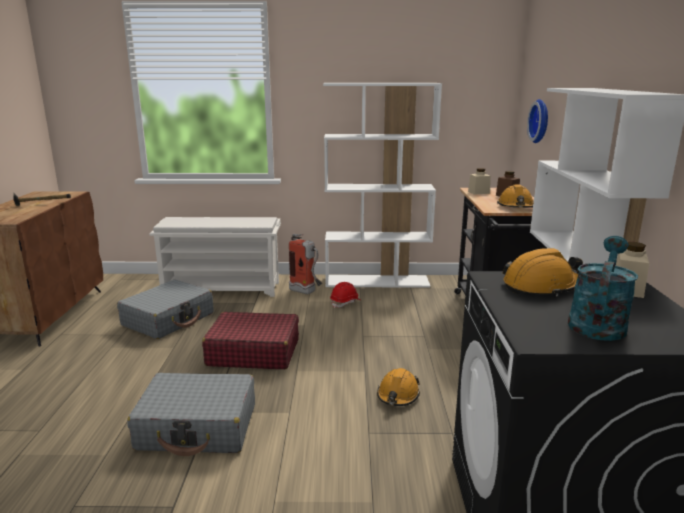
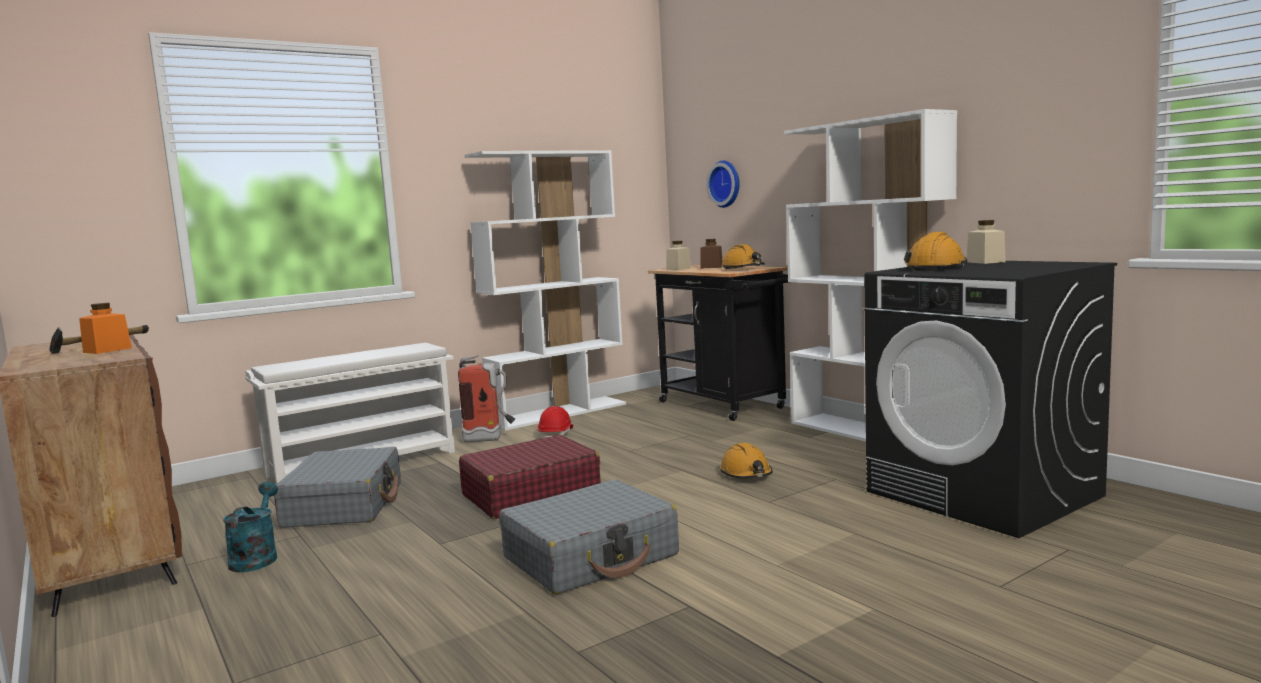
camera: 35 degrees left, 10 degrees down
(32, 209) = (107, 350): none -> orange jar
(597, 322) = (1017, 268): turquoise watering can -> turquoise watering can (256, 557)

